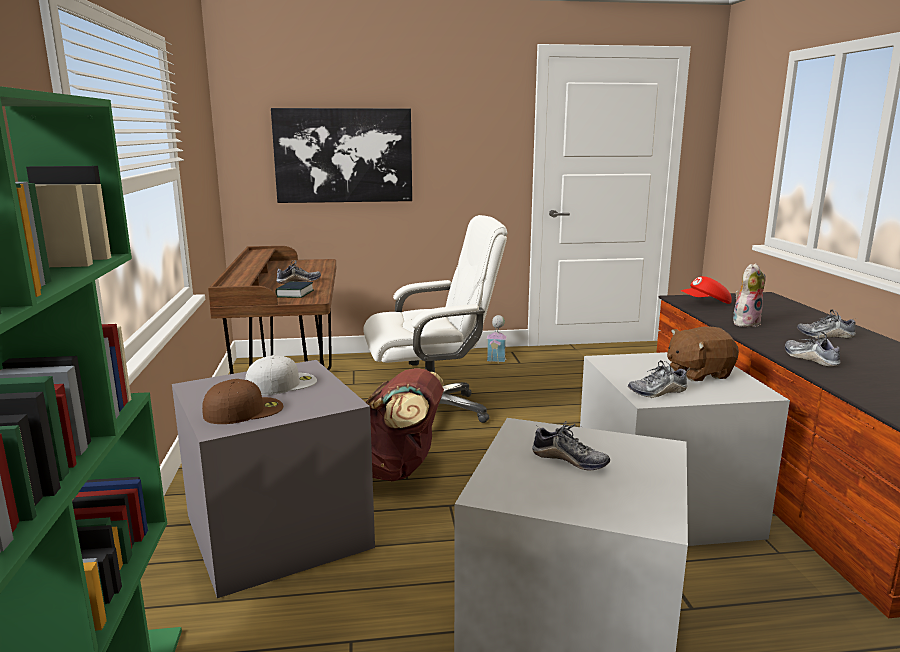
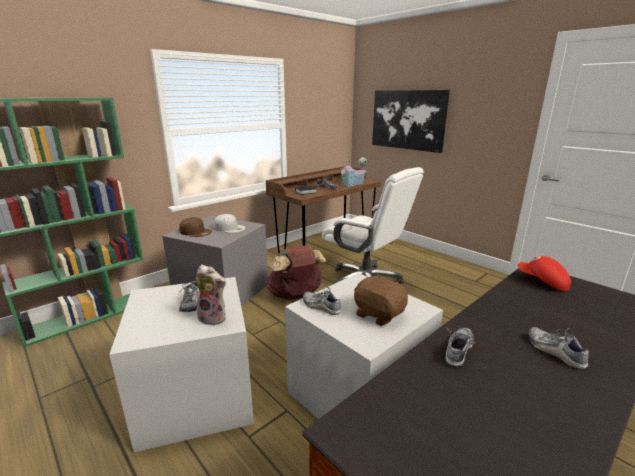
camera: 55 degrees right, 5 degrees up
(497, 357) = (469, 272): toy house -> toy house (353, 184)
(745, 323) = (515, 307): plush toy -> plush toy (214, 317)

